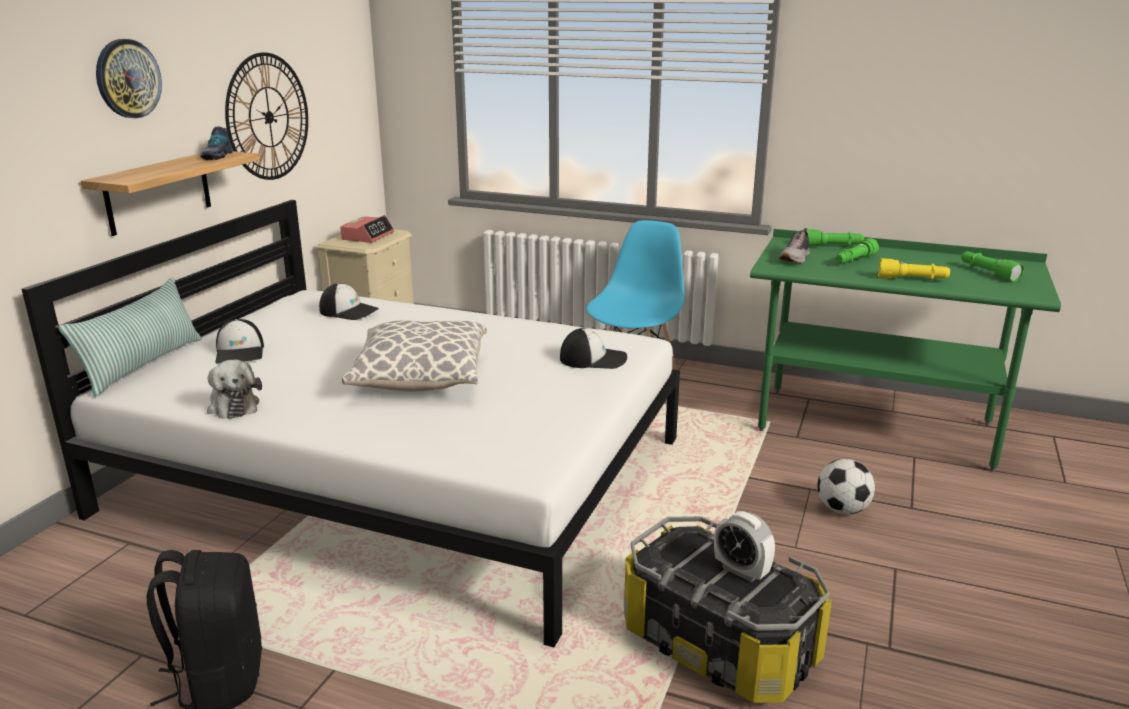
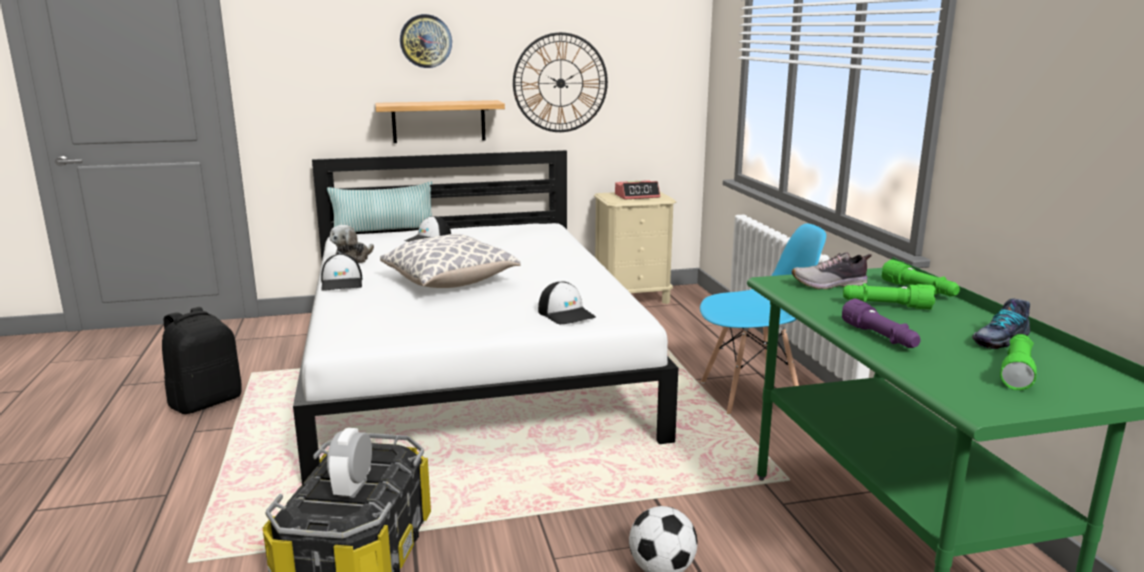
camera: 55 degrees right, 5 degrees down
(217, 156) = (478, 102): shoe -> shoe (999, 339)
(349, 311) = (531, 238): cap -> cap (342, 283)
(912, 279) = (880, 338): yellow flashlight -> purple flashlight

